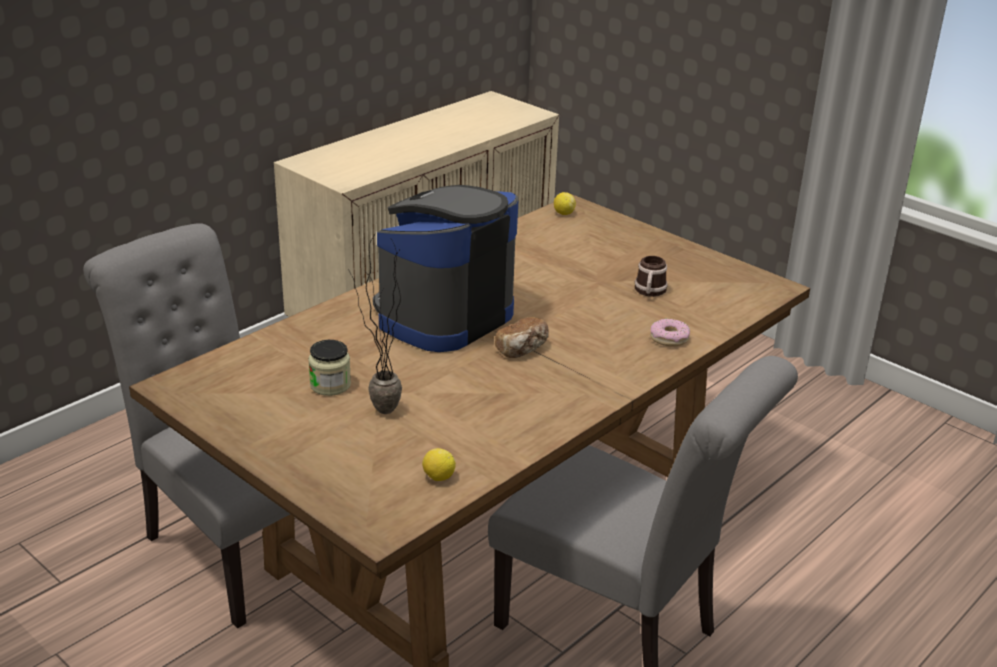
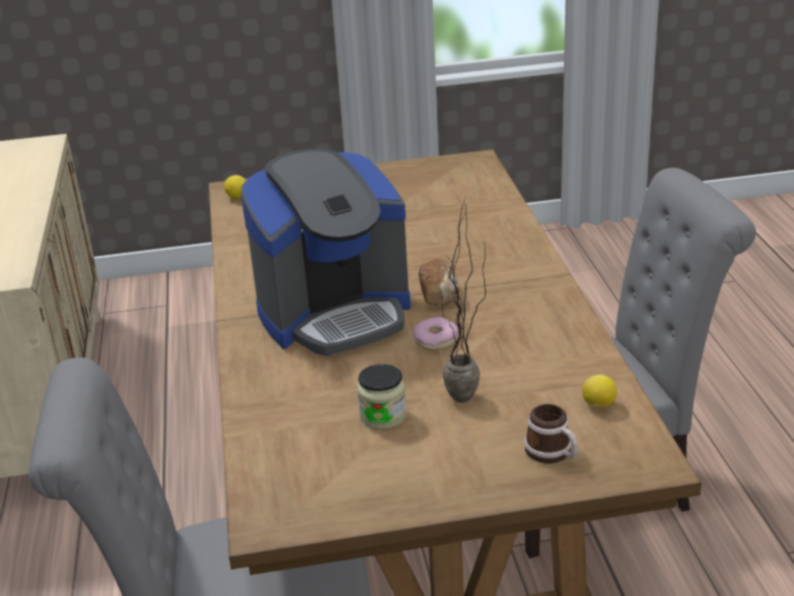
camera: 50 degrees left, 0 degrees up
(443, 316) = (335, 314): coffee machine -> coffee machine turned 105 degrees counterclockwise
(649, 292) = (419, 208): mug -> mug (553, 454)
(669, 338) = (499, 226): donut -> donut (436, 340)

